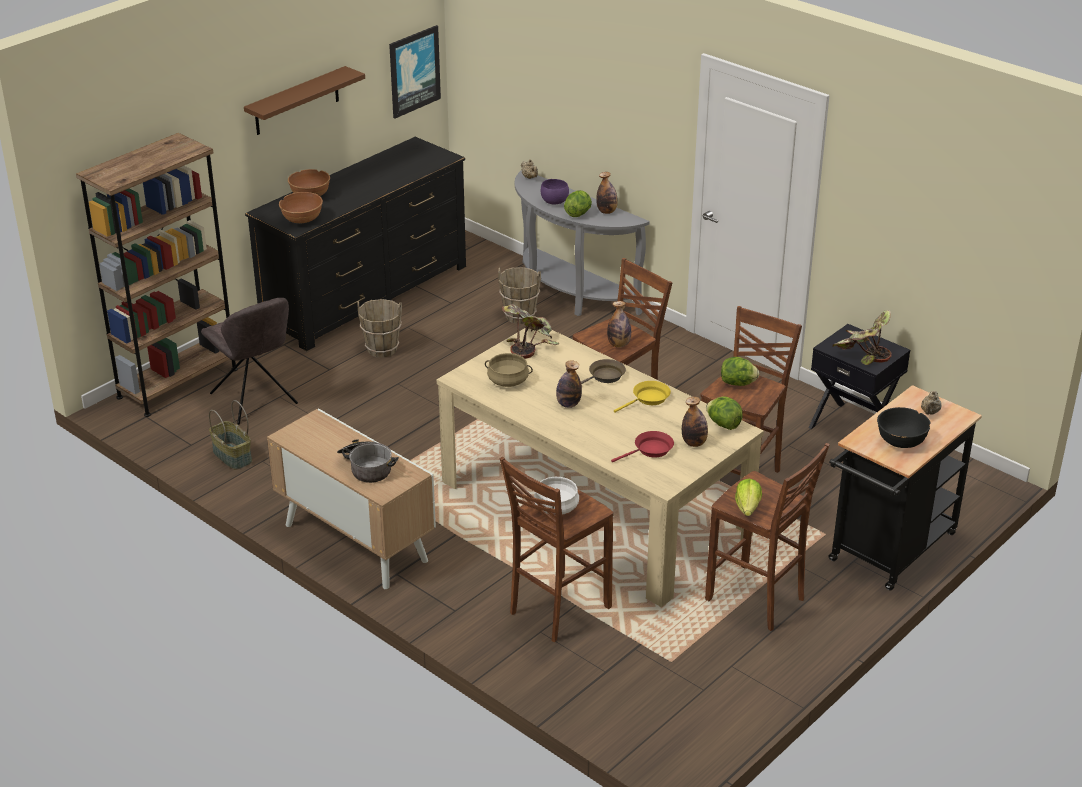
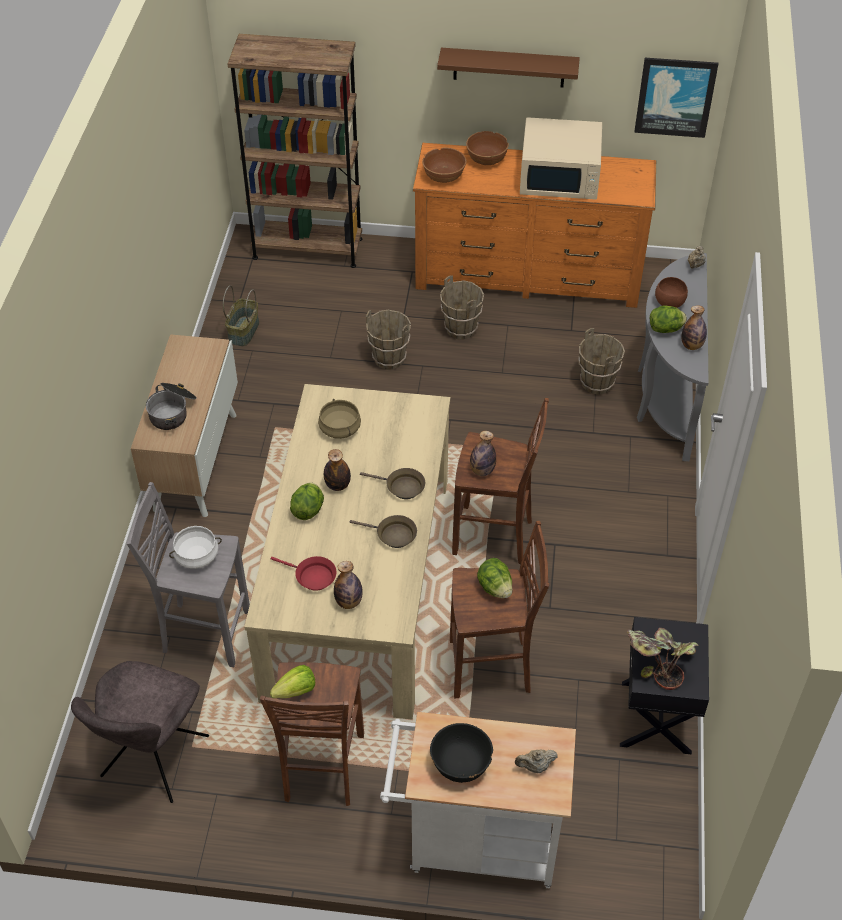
camera: 55 degrees right, 15 degrees up
(255, 400) = (323, 301): grey chair -> grey chair (153, 760)
(366, 295) = (528, 275): black dresser -> orange dresser
(368, 396) = (389, 358): none -> brown bucket
(376, 176) = (560, 176): none -> beige microwave
(529, 343) = (410, 411): potted plant -> none
(554, 202) = (669, 303): purple bowl -> brown bowl
(556, 610) = (204, 632): brown stool -> grey stool
(648, 399) = (393, 535): yellow frying pan -> brown frying pan
(723, 424) = (397, 609): lettuce -> lettuce (308, 509)
(888, 552) = (474, 843): black cart -> white cart

